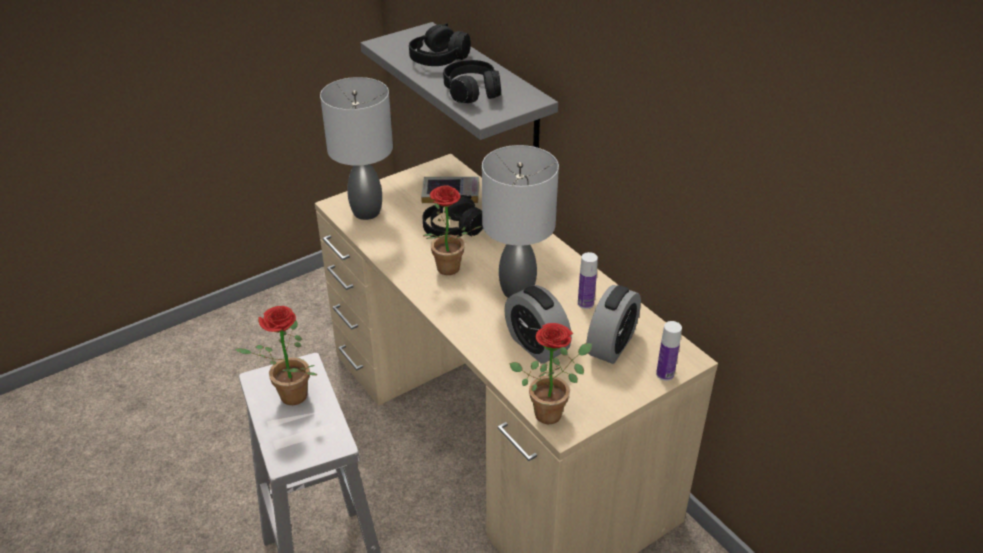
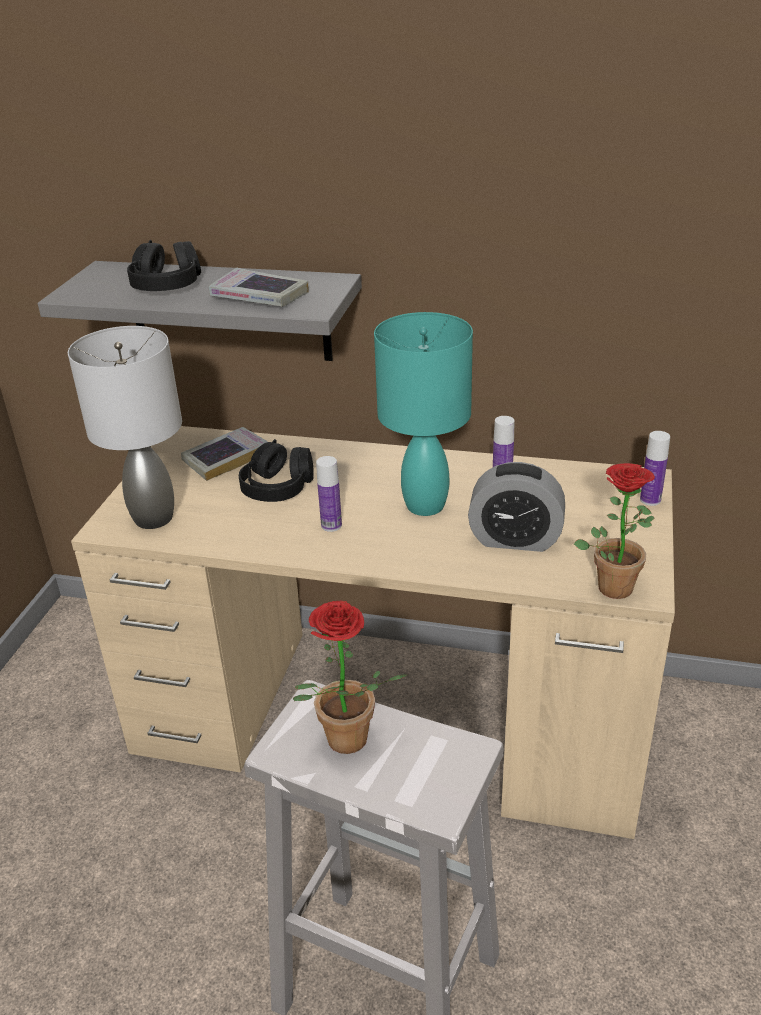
camera: 40 degrees left, 5 degrees down
(447, 271) = (331, 525): potted plant -> bottle
(472, 92) = (259, 296): black headphones -> book
(516, 290) = (423, 505): grey table lamp -> turquoise table lamp
(611, 345) = (575, 502): alarm clock -> none

